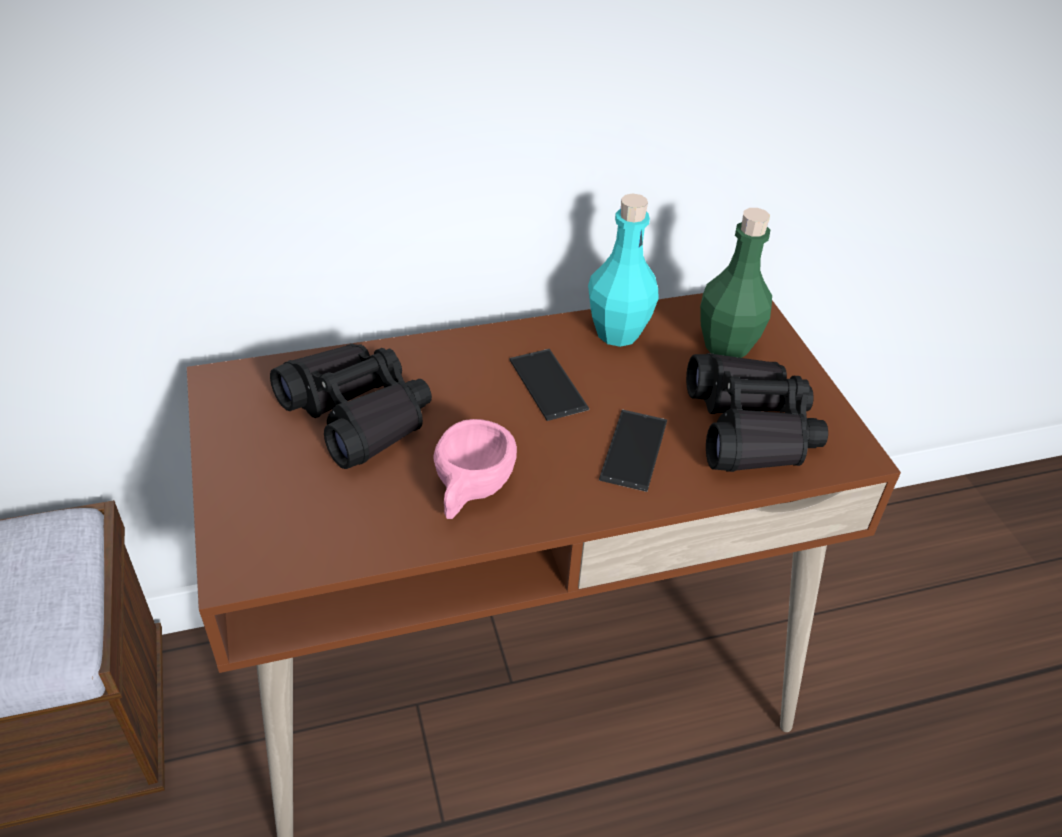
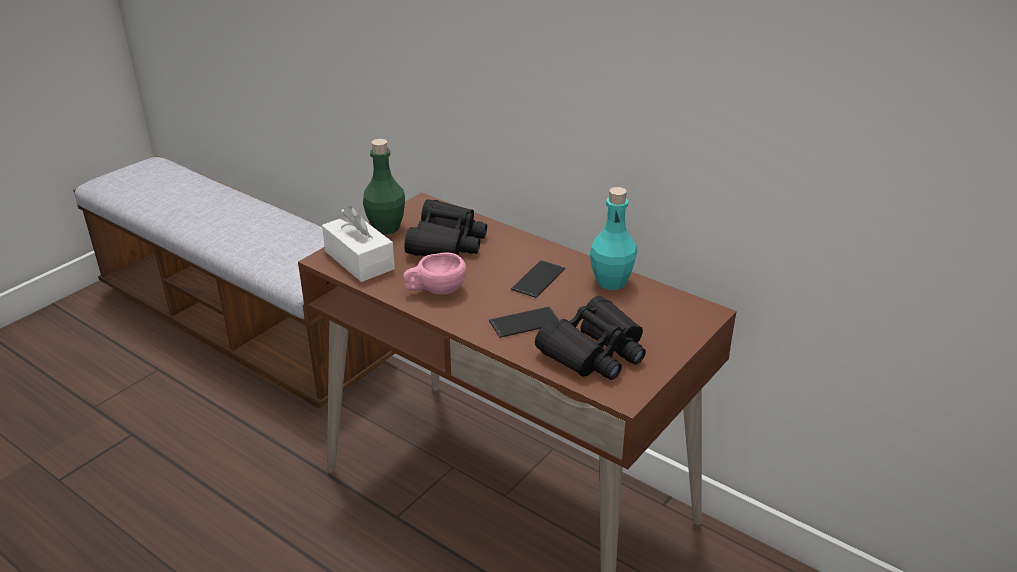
camera: 55 degrees right, 10 degrees down
(292, 531) = (359, 260): none -> white tissue box
(726, 347) = (654, 320): green bottle -> green bottle (386, 227)

